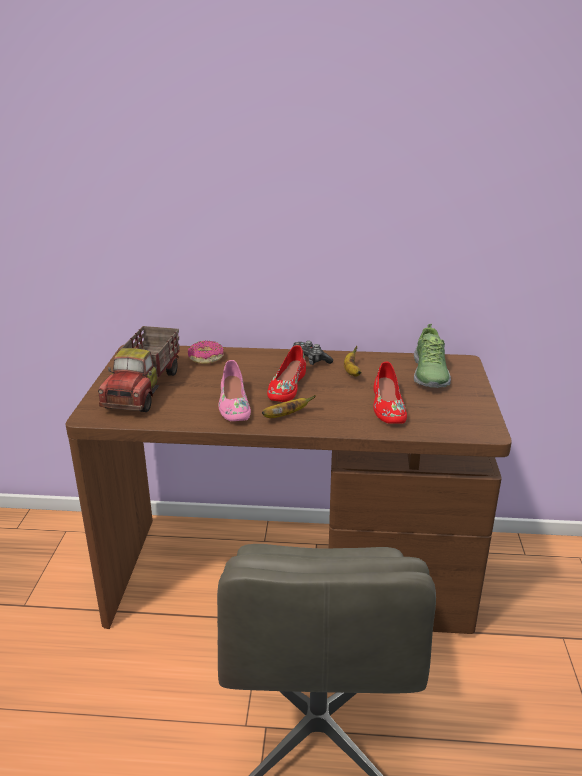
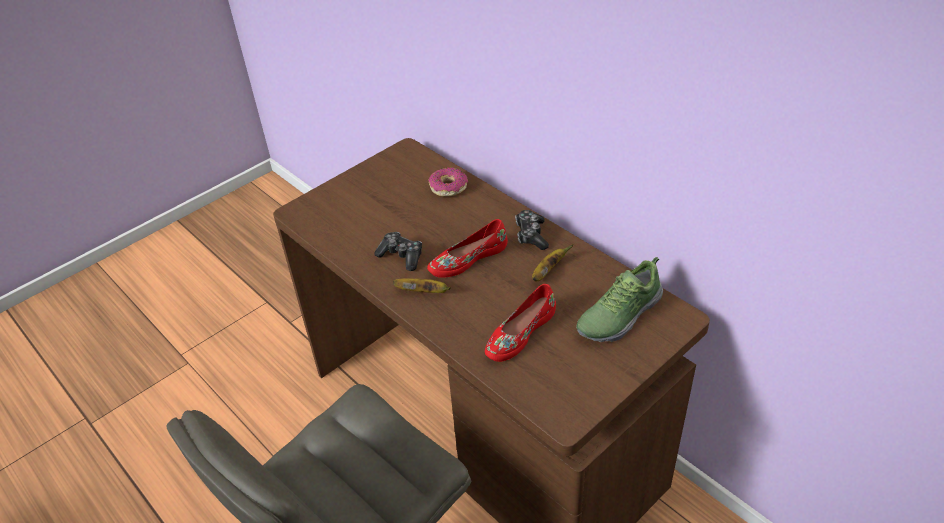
camera: 45 degrees right, 15 degrees up
(145, 388) = (363, 201): toy truck -> none
(233, 405) = (401, 256): pink shoe -> game controller

